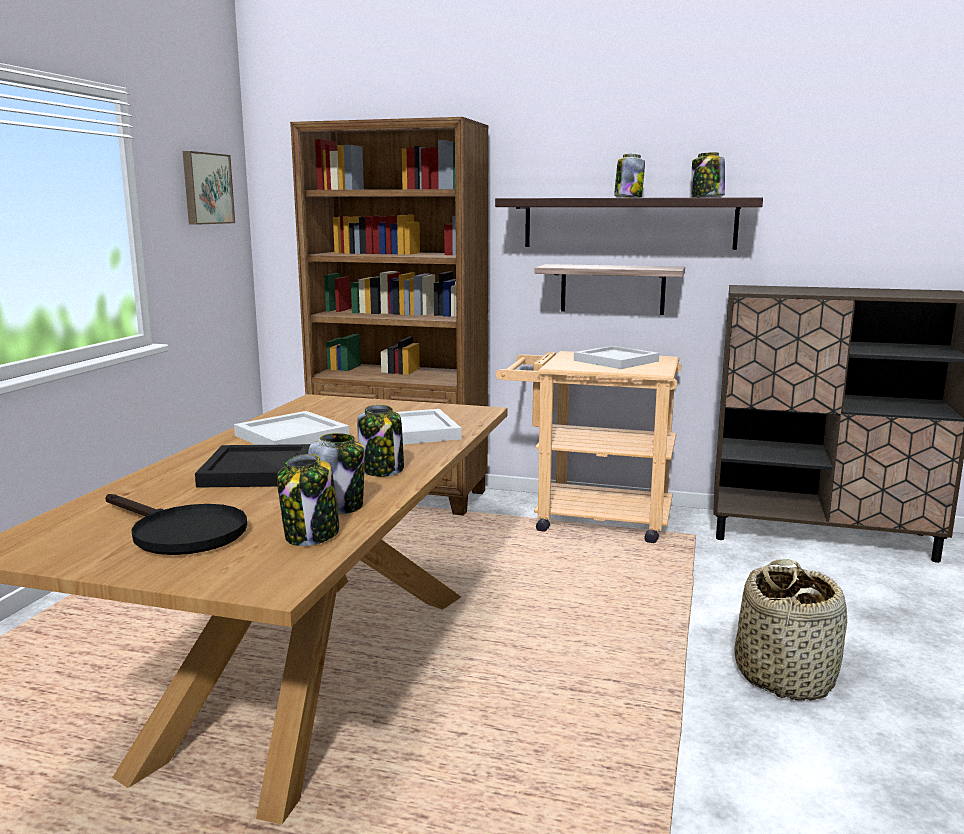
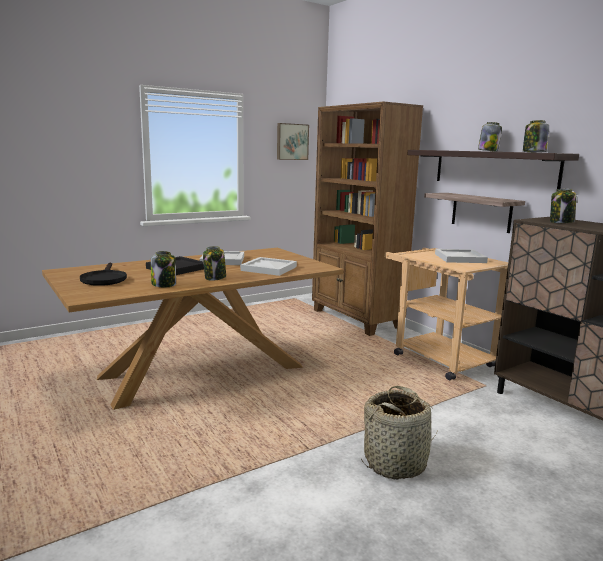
camera: 40 degrees right, 0 degrees up
(311, 535) = (131, 290): jar -> jar (561, 222)

